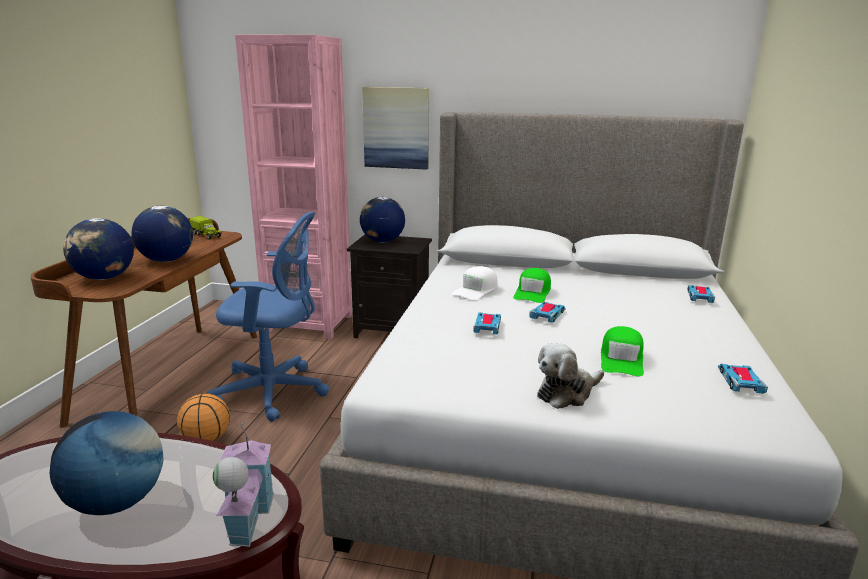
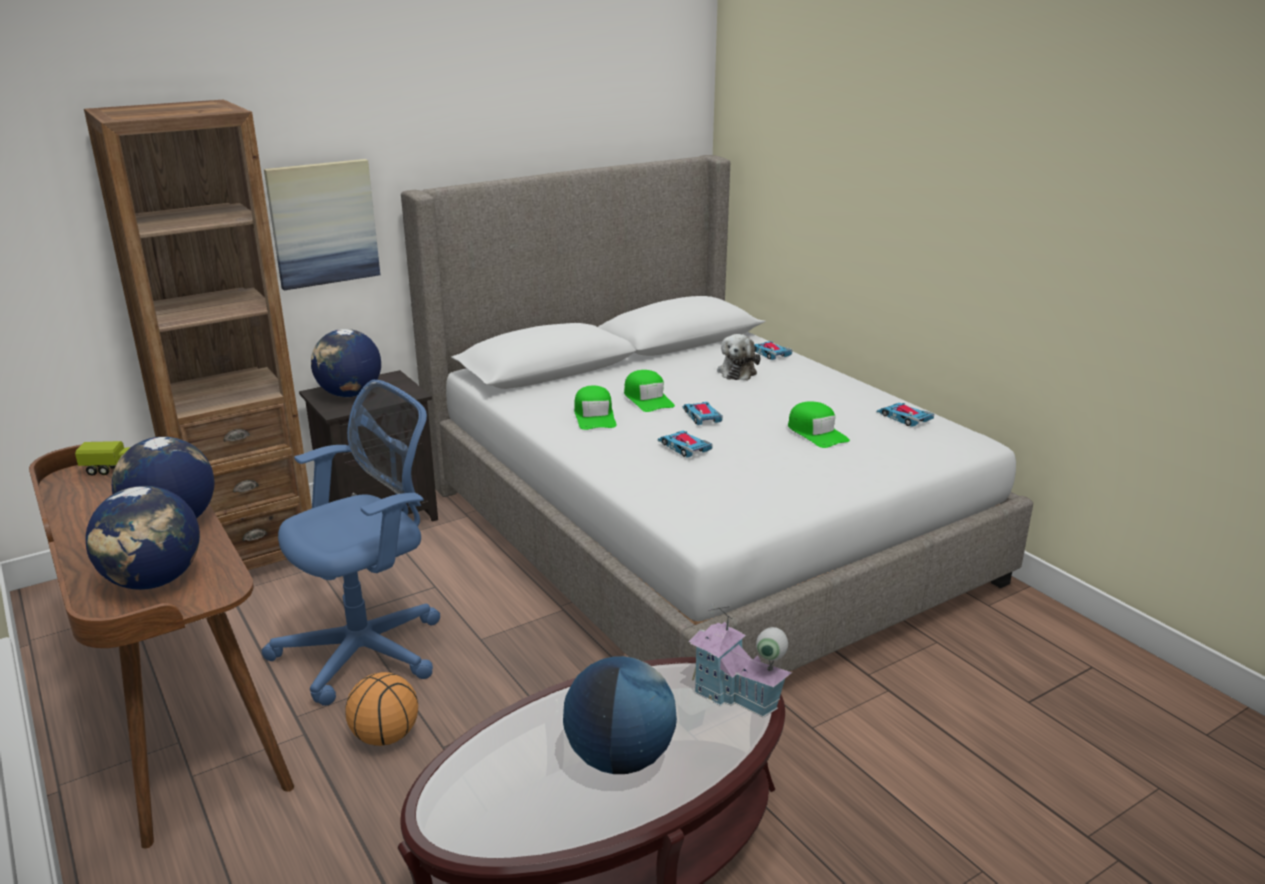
camera: 45 degrees left, 5 degrees up
(309, 323) = (249, 555): pink bookcase -> brown bookcase
(476, 290) = (594, 416): white cap -> green cap
(567, 393) = (832, 476): plush toy -> plush toy (737, 371)

